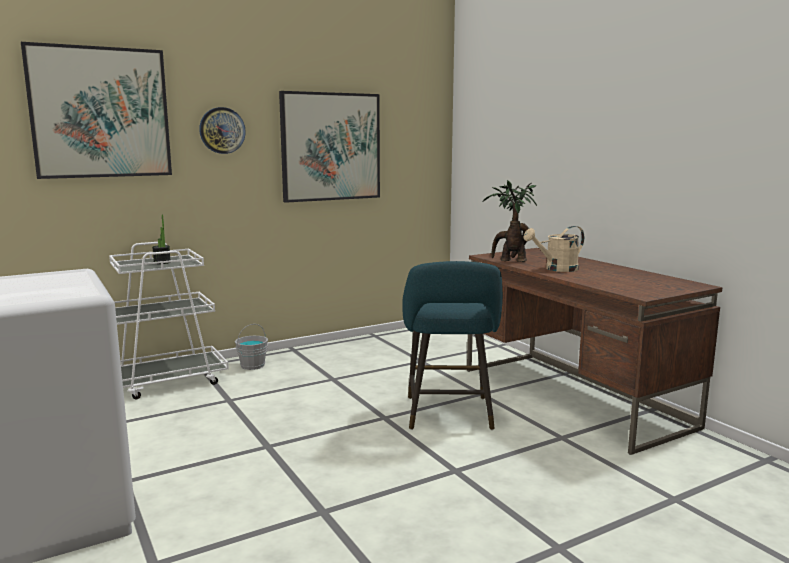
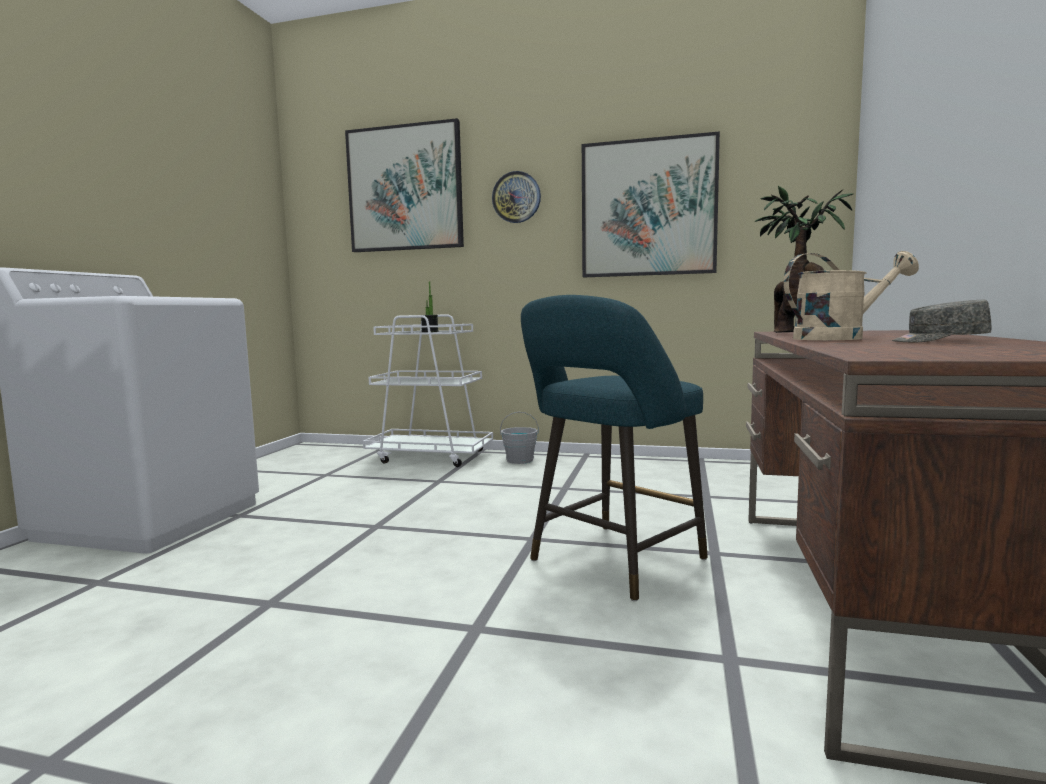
camera: 45 degrees right, 5 degrees down
(556, 269) = (839, 338): beige watering can -> beige watering can turned 150 degrees clockwise
(604, 271) = (939, 341): none -> grey cap

